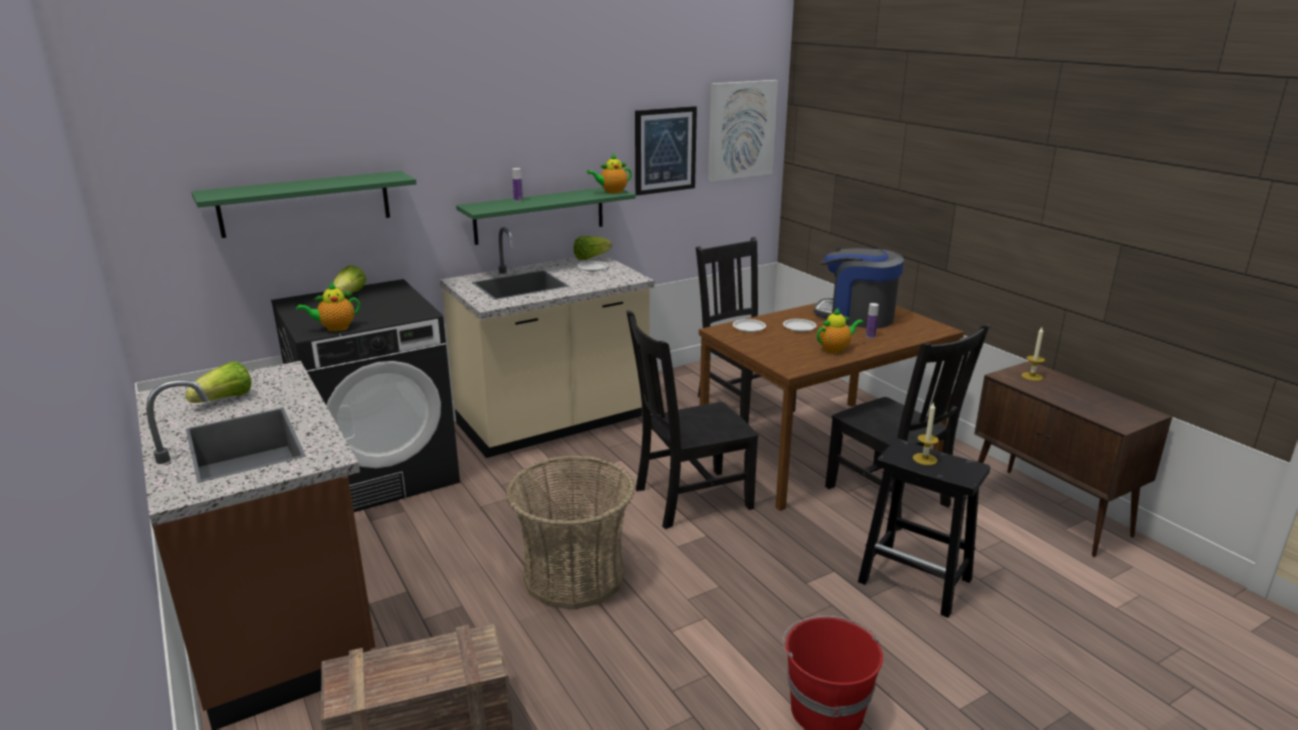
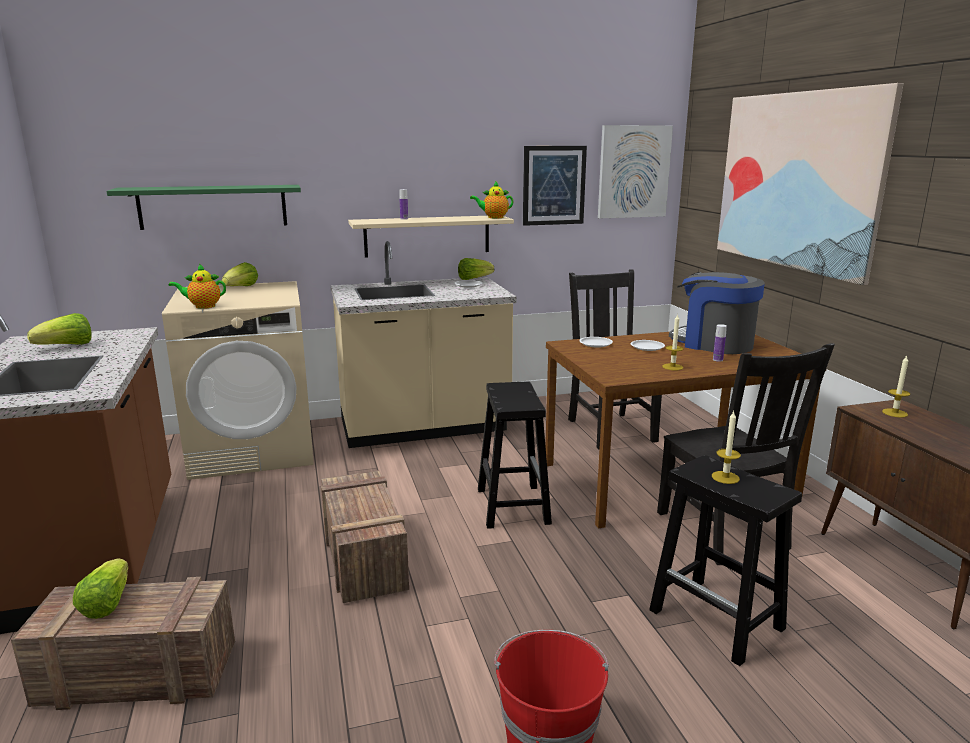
camera: 15 degrees right, 5 degrees down
(380, 472) = (254, 449): black washing machine -> beige washing machine
(391, 667) = (106, 603): none -> lettuce
(539, 215) = (427, 236): green shelf -> beige shelf
(574, 576) = (363, 558): basket -> crate
(689, 499) = (512, 505): black chair -> black stool
(835, 349) = (672, 367): teapot -> candle
(919, 152) = (796, 181): none -> picture

